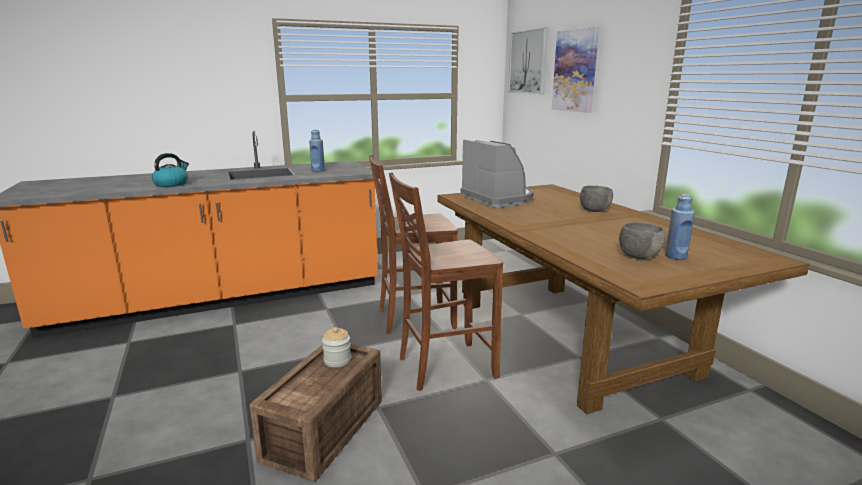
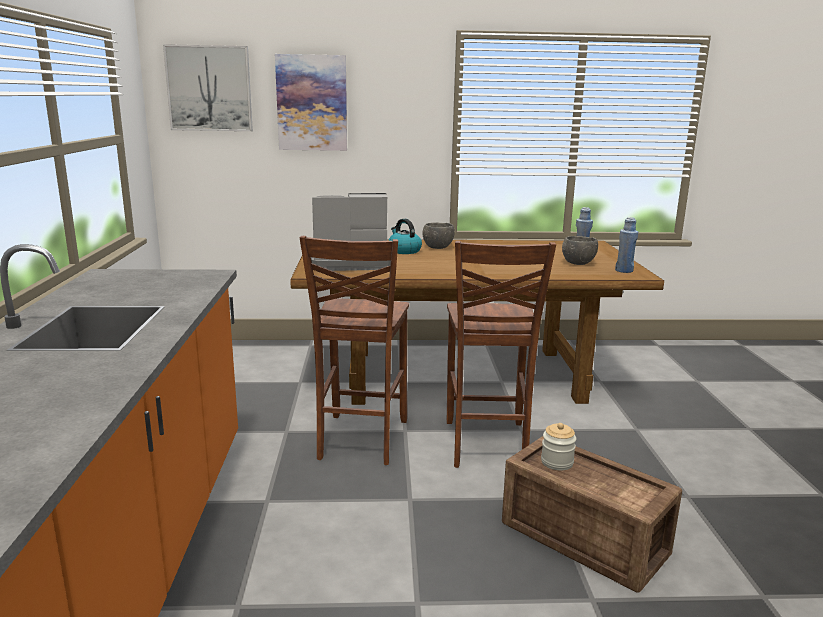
camera: 70 degrees left, 0 degrees up
(172, 184) = (76, 398): kettle -> kettle (404, 251)
(318, 171) = (151, 292): blue bottle -> blue bottle (624, 270)

